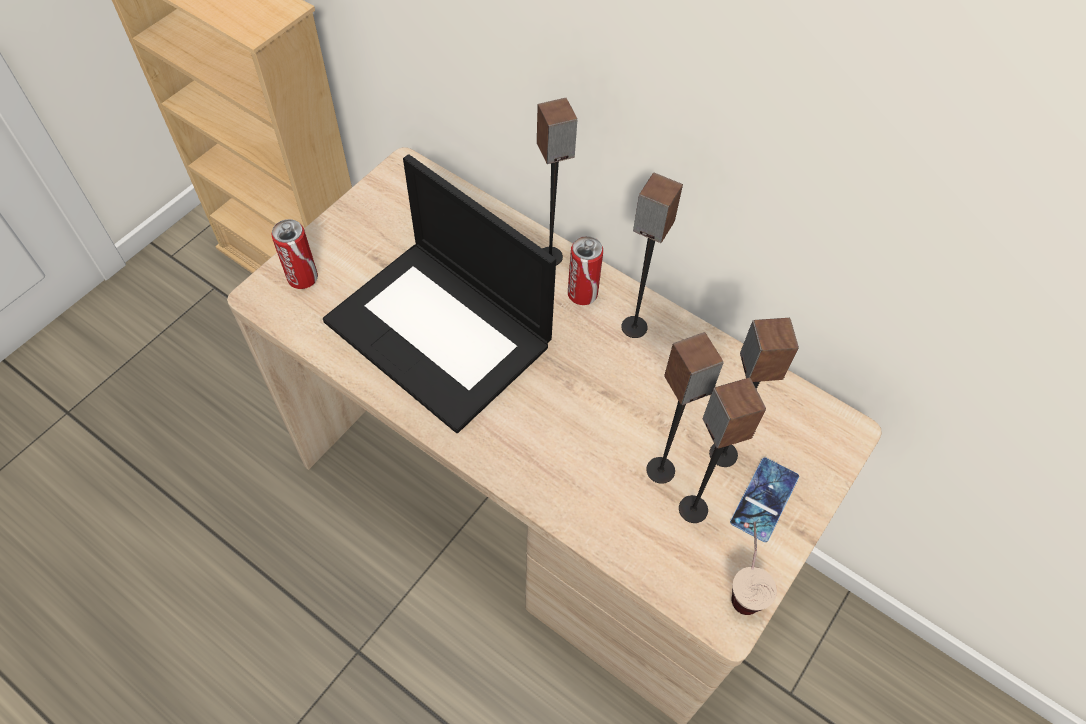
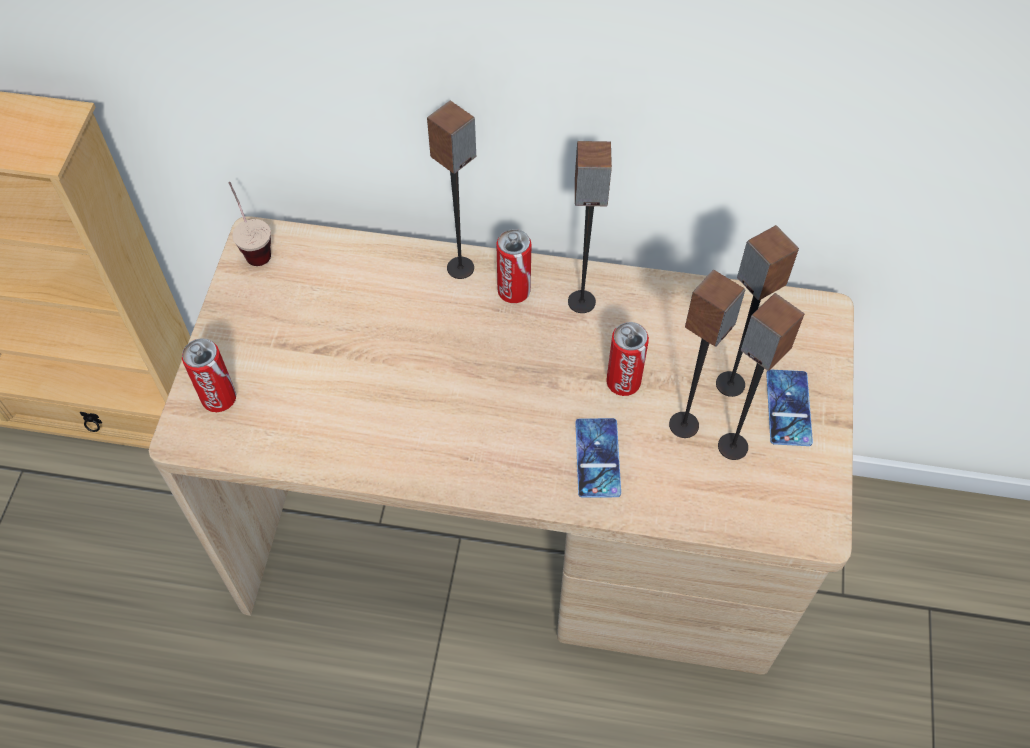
camera: 25 degrees left, 0 degrees up
(441, 333) = (399, 390): laptop -> none
(569, 463) = (597, 458): none -> phone
(629, 410) = (623, 382): none -> can
(743, 584) = (813, 491): cup -> cup (253, 246)

